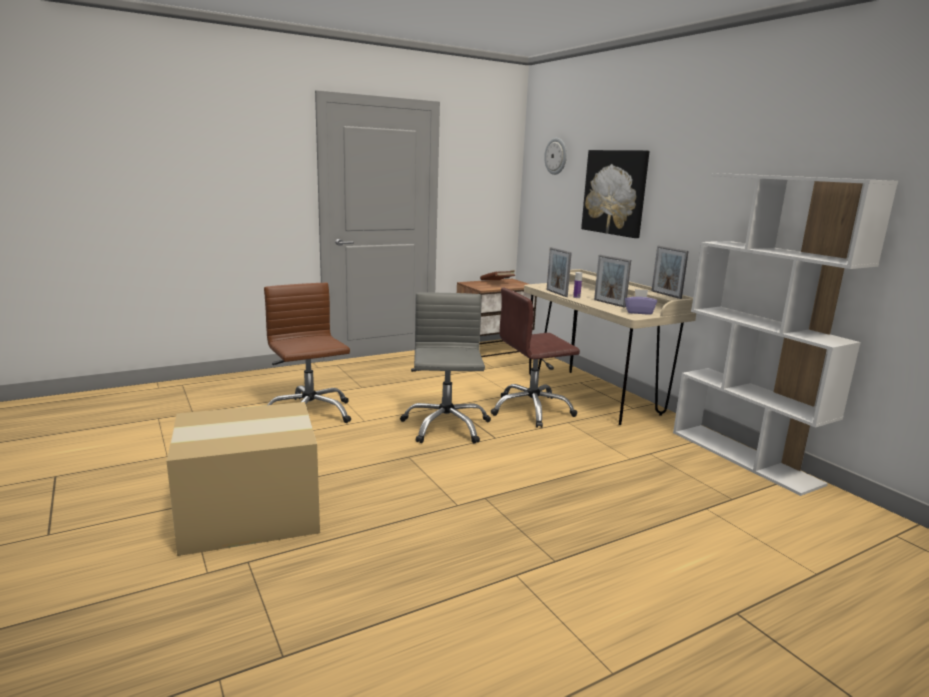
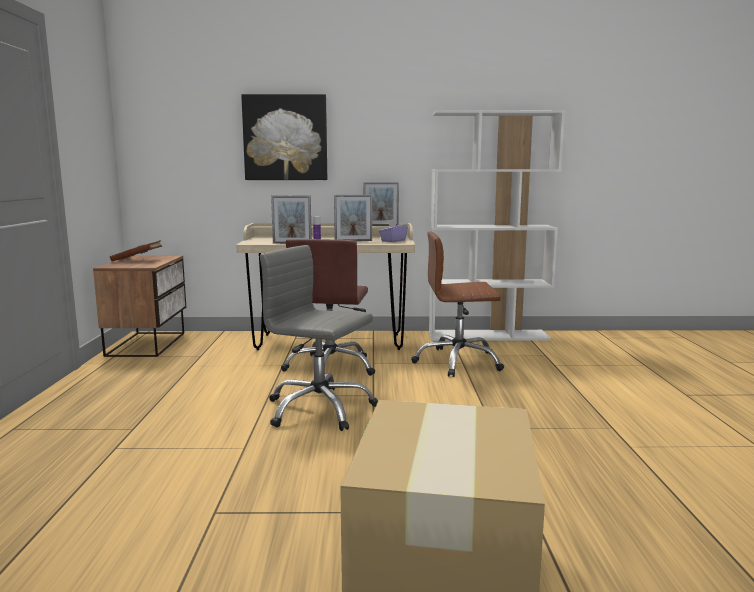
camera: 60 degrees left, 5 degrees down
(309, 413) = (166, 479): brown office chair -> brown office chair (458, 362)
(556, 156) = (181, 102): wall clock -> none

